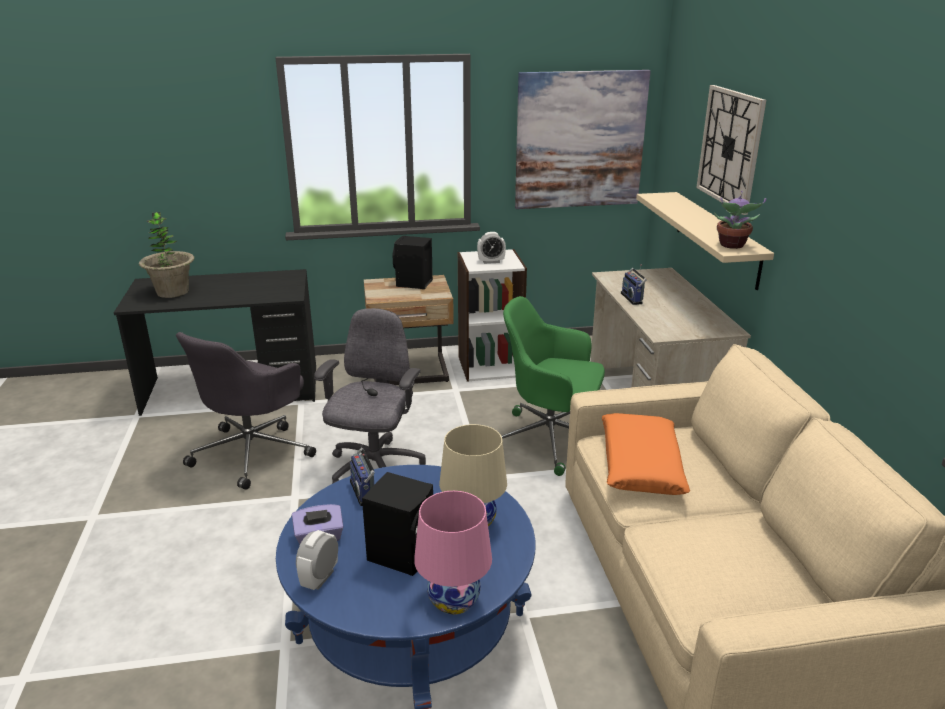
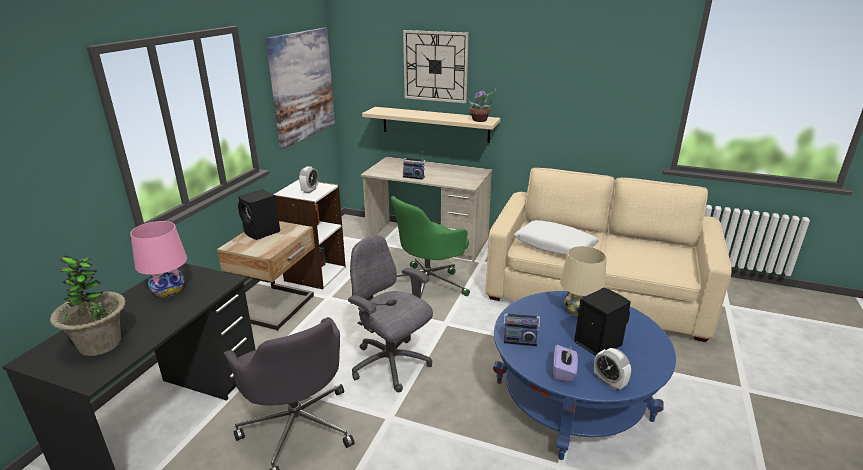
camera: 60 degrees left, 0 degrees up
(454, 600) = (649, 337): pink table lamp -> pink table lamp (168, 291)
(640, 464) = (555, 246): orange pillow -> white pillow

